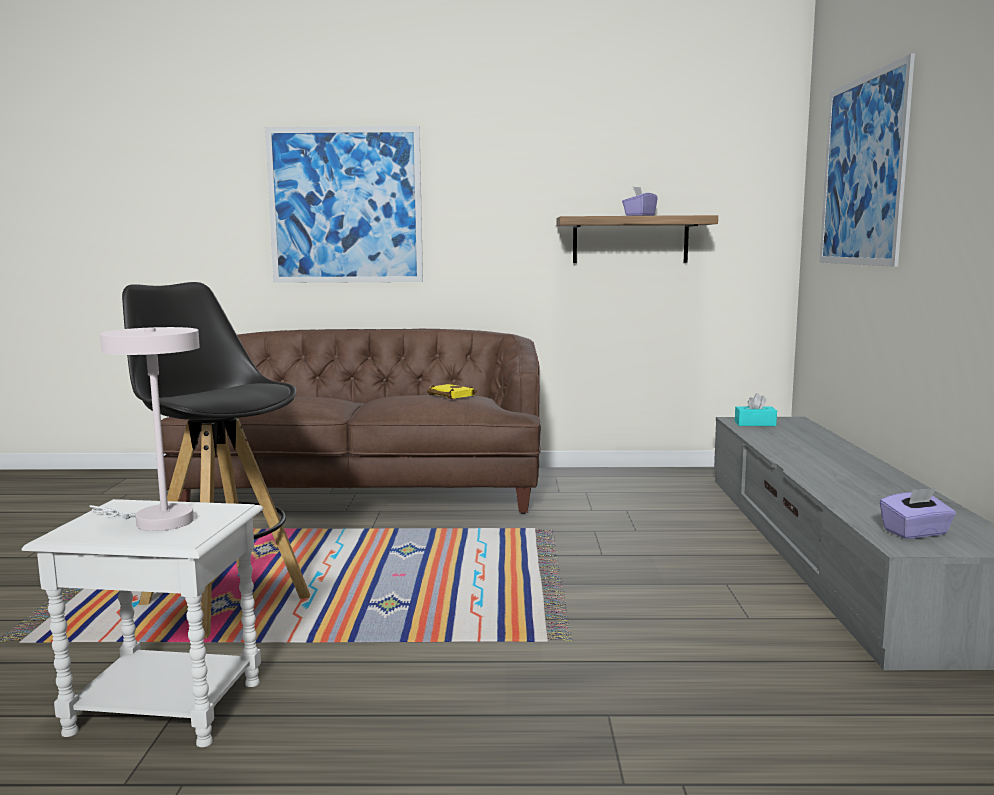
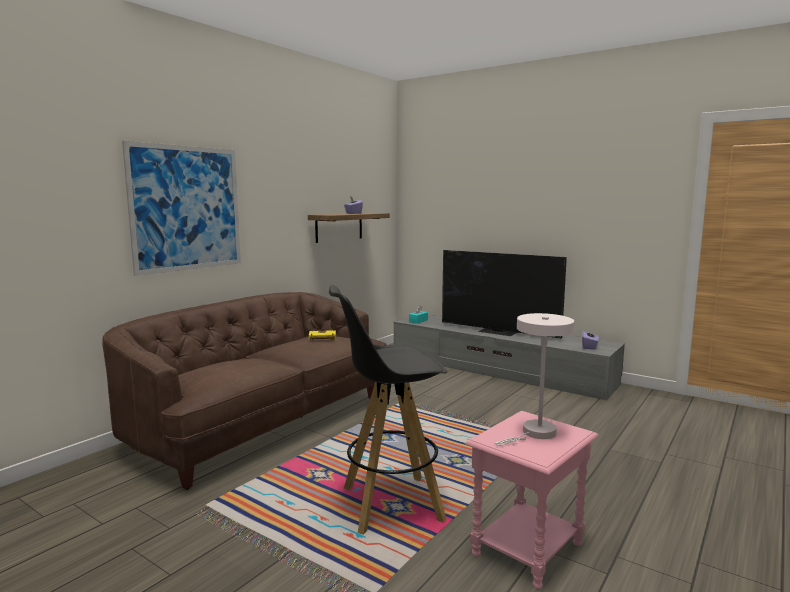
camera: 55 degrees left, 0 degrees up
(164, 708) = (529, 548): white side table -> pink side table
(827, 466) = (498, 332): none -> television
(862, 171) = (462, 194): picture -> none

